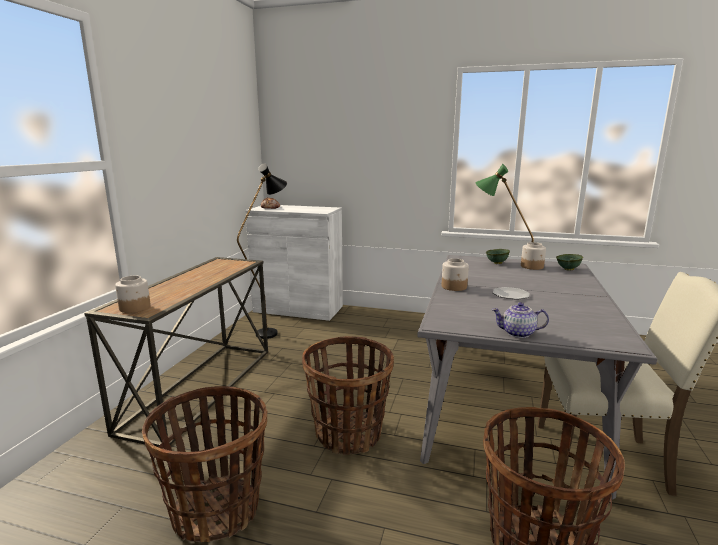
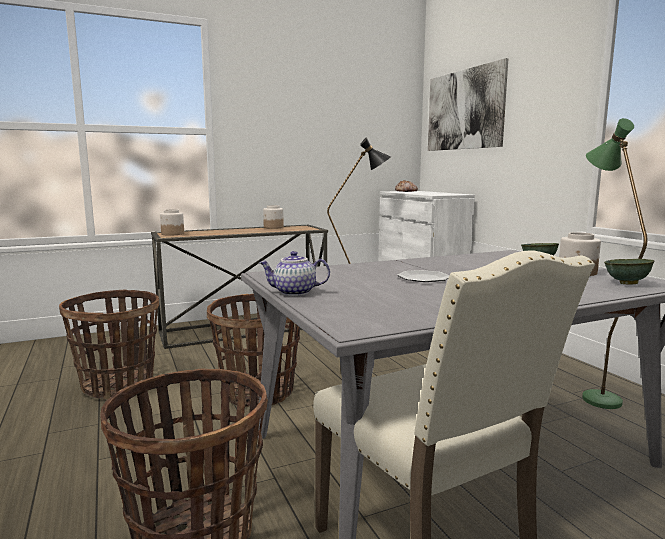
camera: 50 degrees right, 5 degrees down
(319, 135) = (464, 110): none -> picture
(454, 287) = (394, 264): jar -> jar (273, 227)
(517, 333) = (294, 293): teapot -> teapot turned 60 degrees counterclockwise

